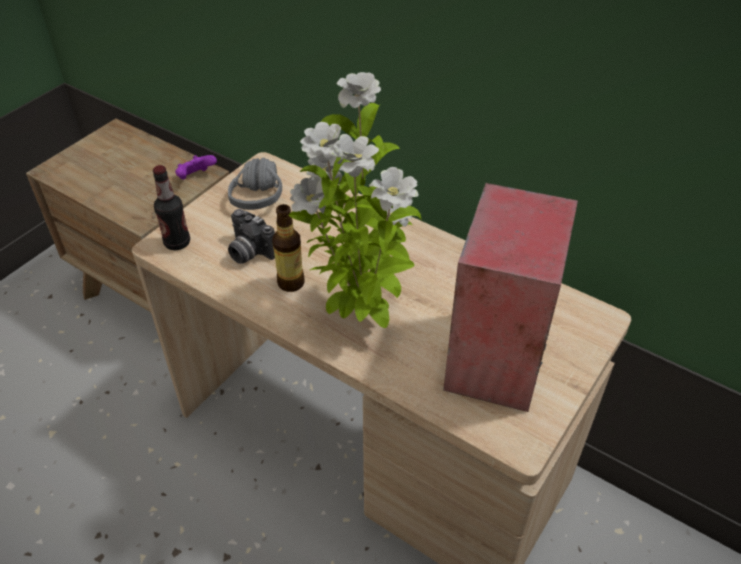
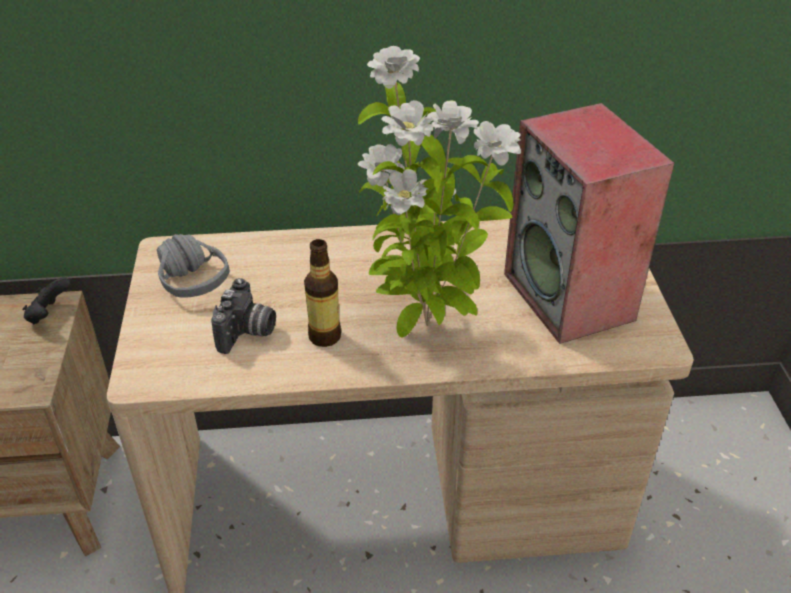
camera: 40 degrees left, 5 degrees down
(177, 243) = (157, 366): bottle -> none
(196, 177) = (50, 315): purple game controller -> black game controller
(248, 252) = (247, 333): camera -> camera turned 75 degrees counterclockwise

